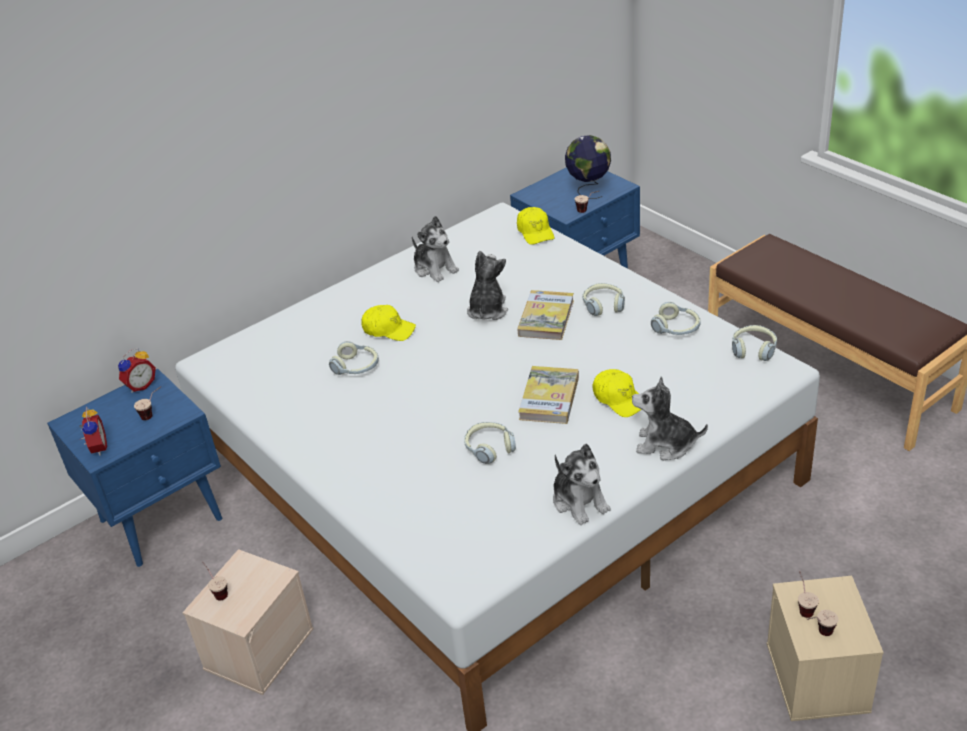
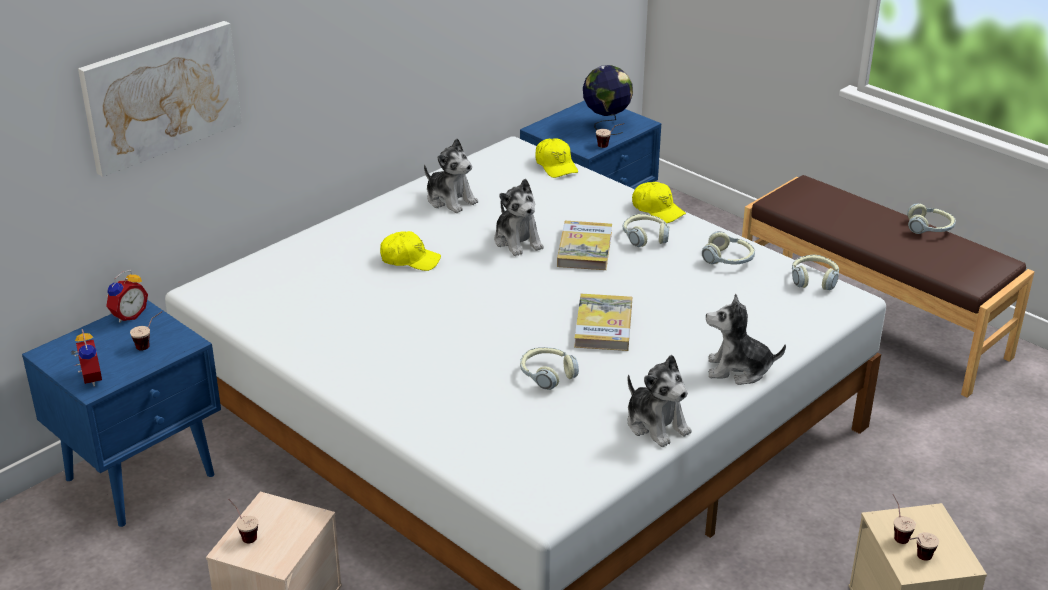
camera: 10 degrees left, 5 degrees down
(154, 196) = (161, 96): none -> picture
(356, 367) = (380, 296): headphones -> headphones (929, 228)
(487, 310) = (518, 241): plush toy -> plush toy turned 150 degrees clockwise
(619, 399) = (680, 327): yellow cap -> yellow cap (657, 210)

